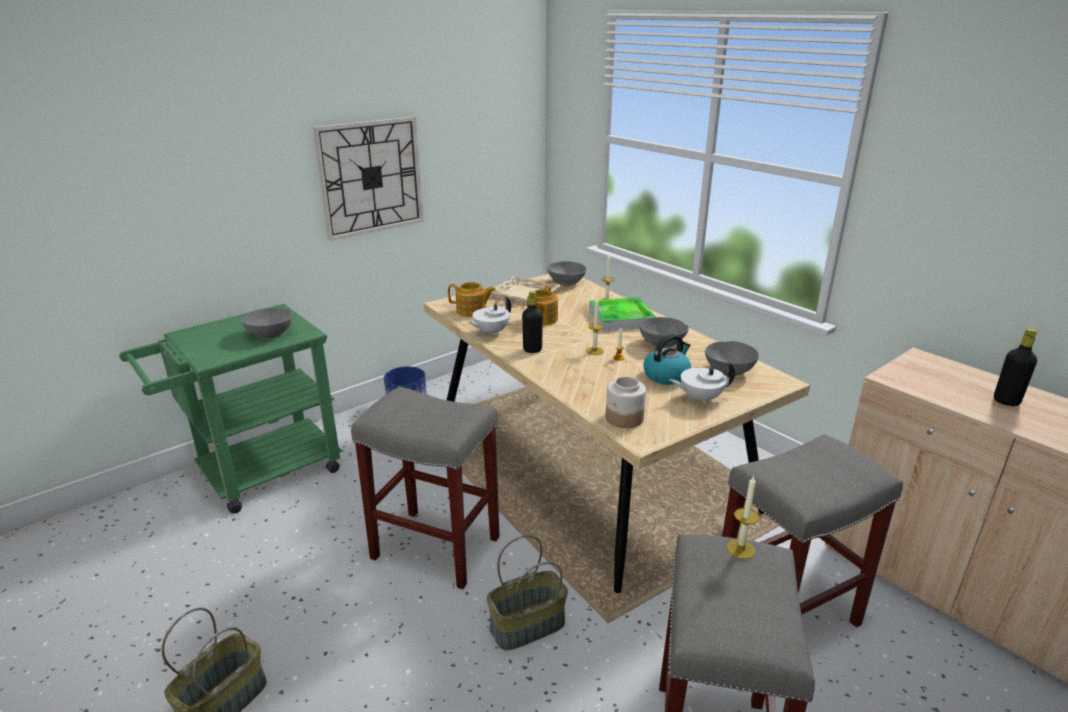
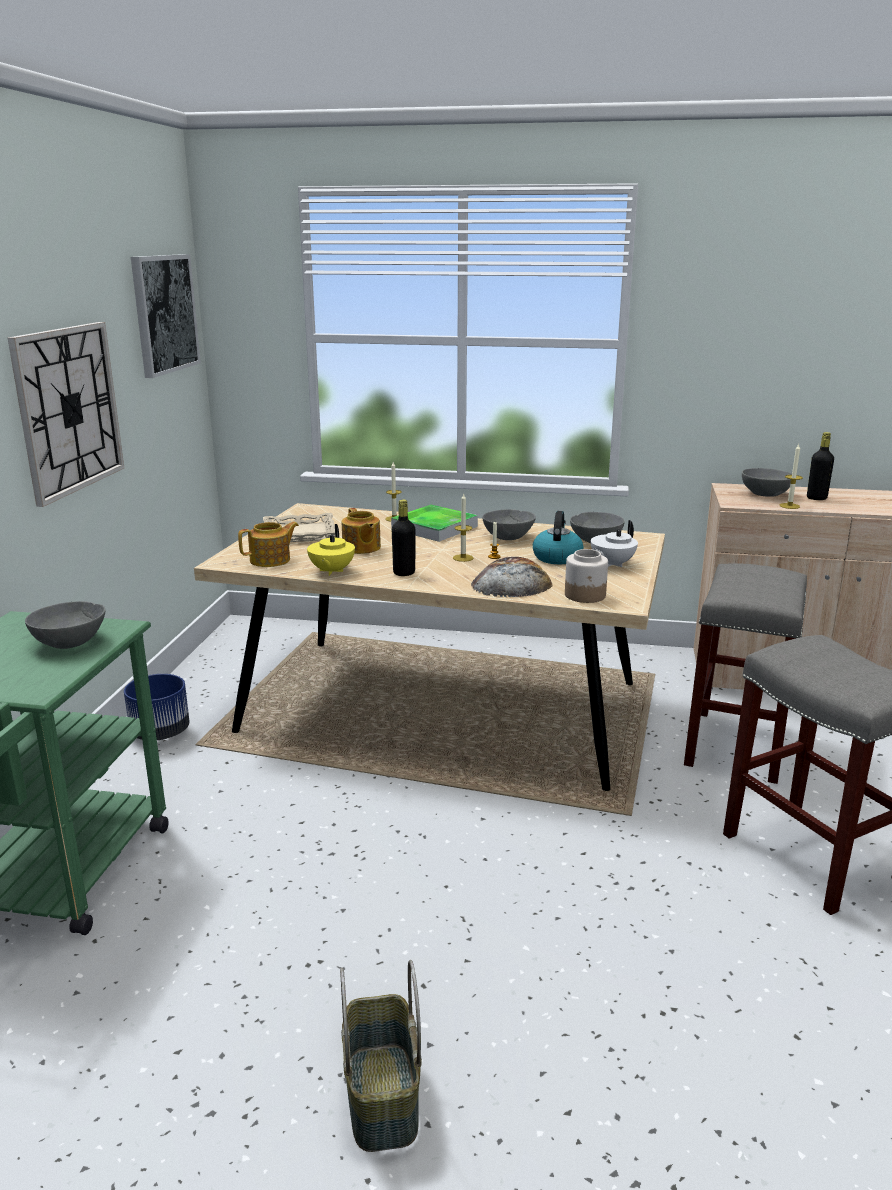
camera: 40 degrees left, 5 degrees down
(438, 547) = (400, 839): grey stool -> none
(491, 332) = (331, 571): white teapot -> yellow teapot
(494, 110) = (164, 314): none -> picture
(527, 627) = (575, 854): basket -> none
(566, 283) = (322, 513): grey bowl -> grey bowl (765, 494)
(589, 386) = (512, 583): none -> bread
(740, 549) = (804, 643): candle -> candle (789, 506)

